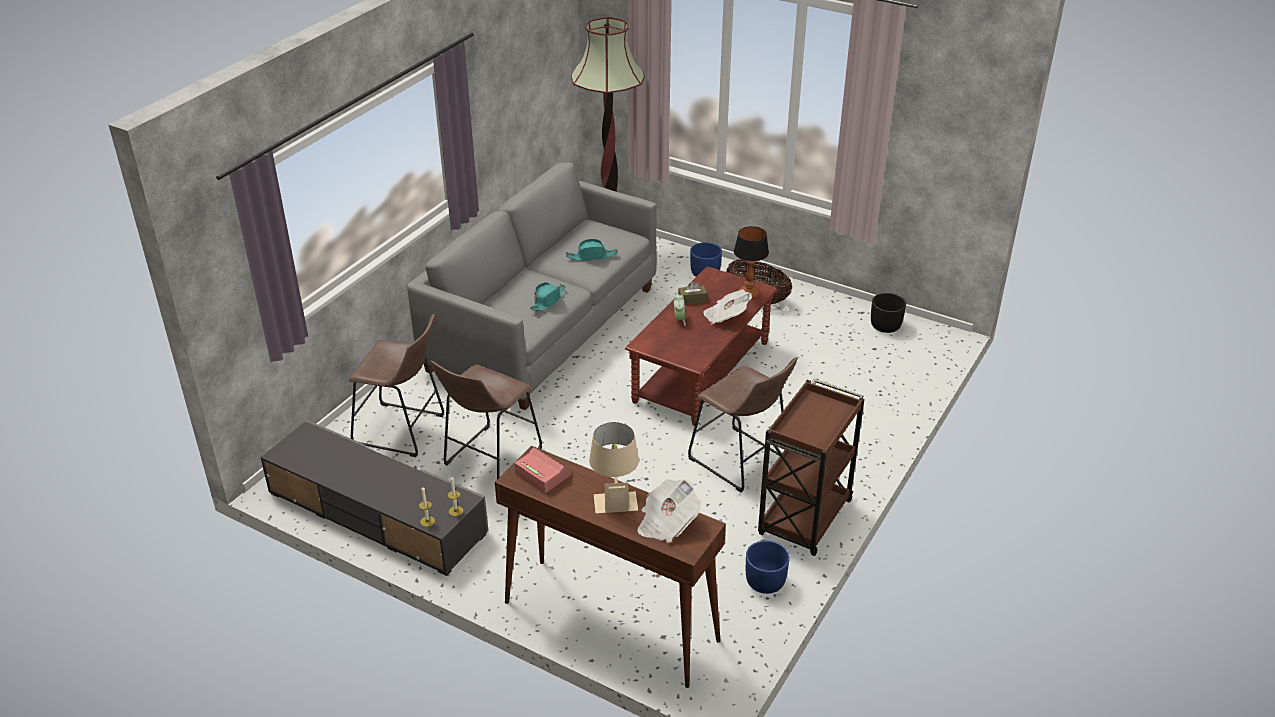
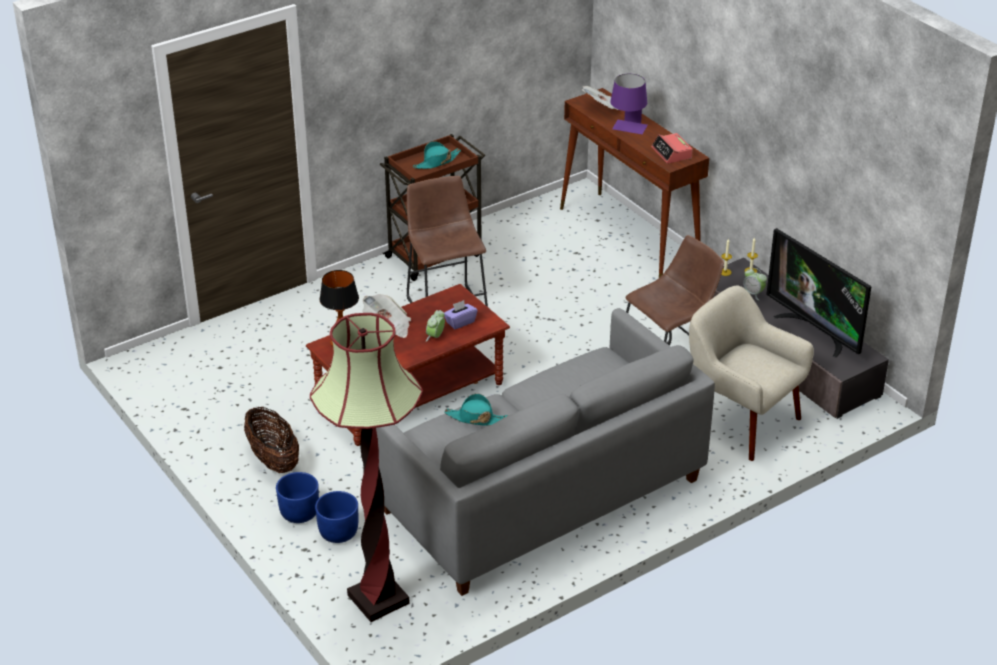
camera: 155 degrees left, 0 degrees up
(340, 466) = (815, 331): none -> television
(403, 431) = (740, 420): brown stool -> beige armchair
(416, 492) = (753, 294): none -> alarm clock
(548, 300) = (559, 376): turquoise hat -> turquoise hat (437, 162)
(614, 495) = (628, 130): beige table lamp -> purple table lamp
(669, 337) = (460, 322): none -> purple tissue box
(692, 299) = (403, 354): brown tissue box -> none
(765, 582) = (501, 228): blue planter -> blue planter (339, 532)
(885, 326) = (180, 387): black planter -> none

